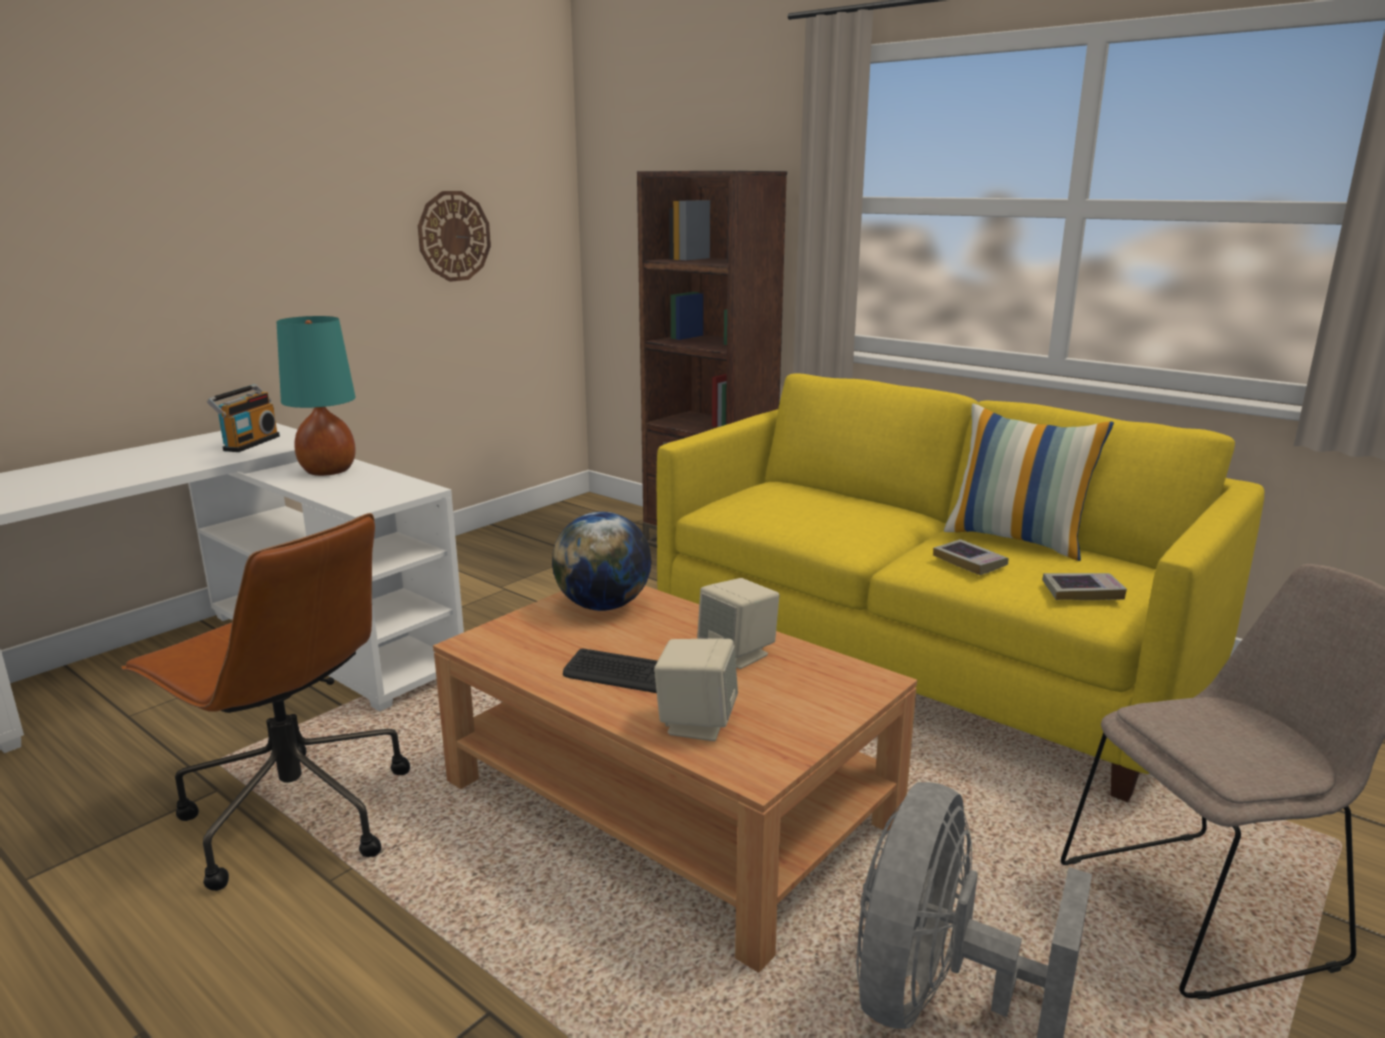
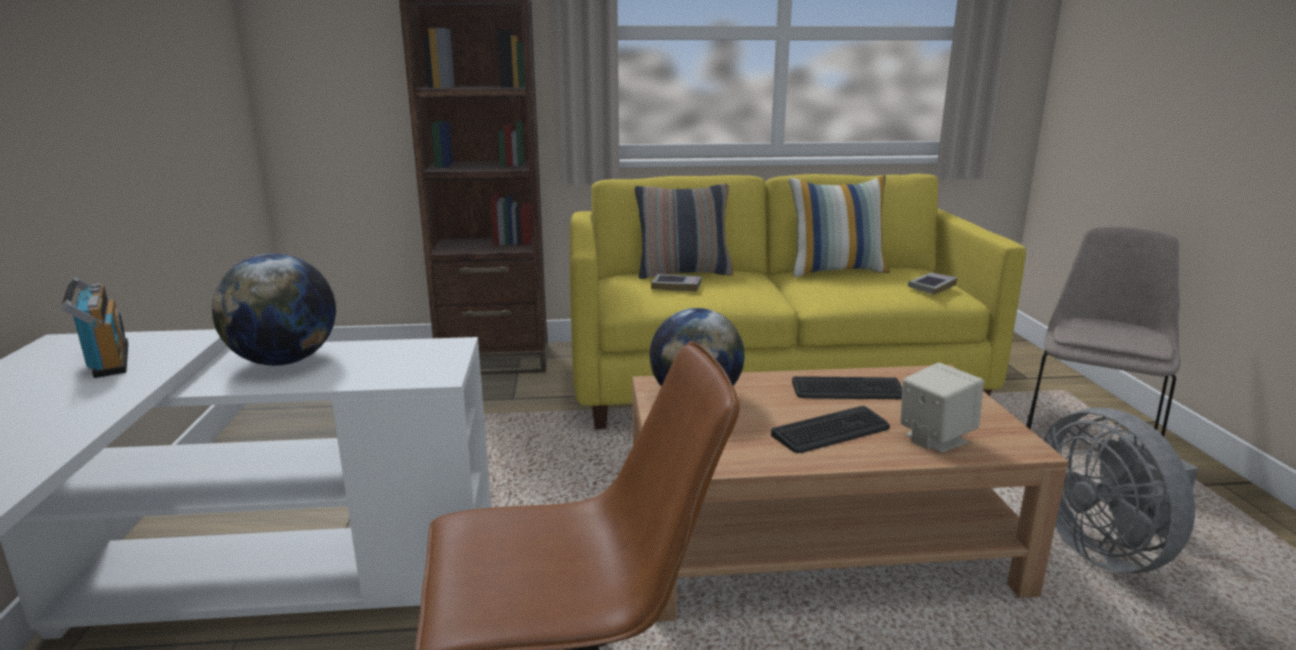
camera: 45 degrees left, 0 degrees up
(329, 471) = (285, 361): turquoise table lamp -> globe
(454, 236) = (165, 69): wall clock -> none
(738, 653) = (847, 390): beige speaker -> keyboard
(834, 495) = (683, 273): none -> pillow
(969, 562) = (851, 288): book -> book (676, 286)

